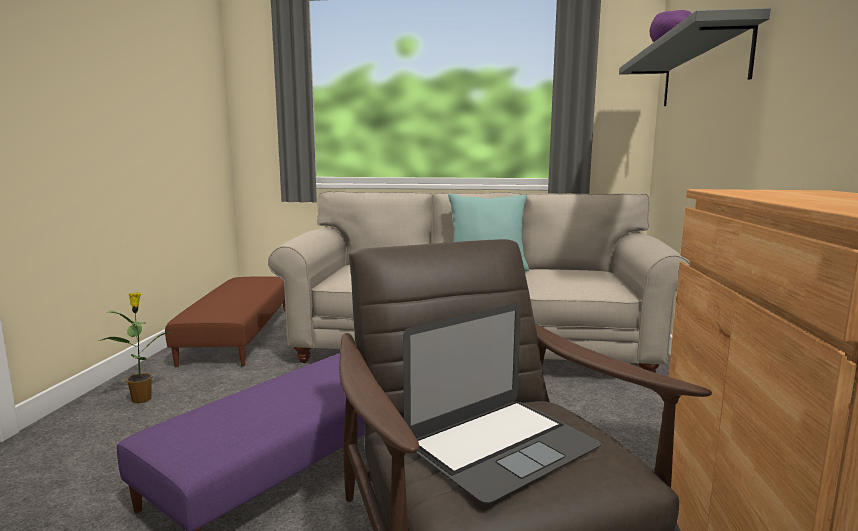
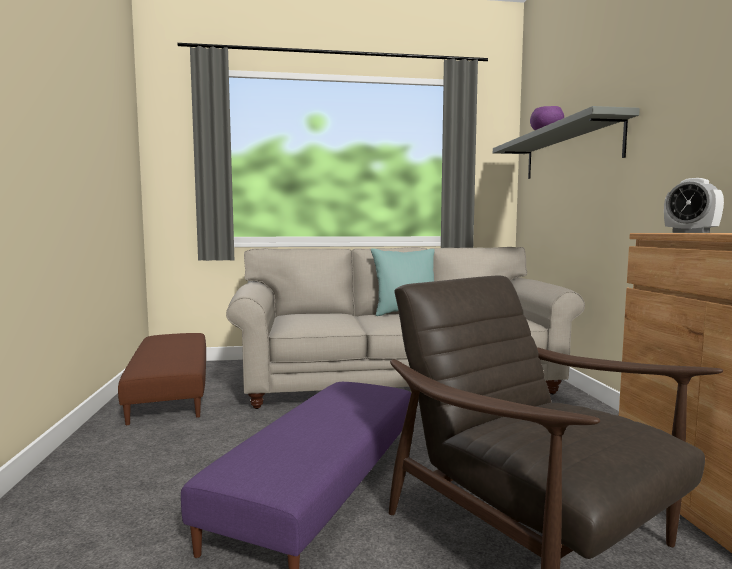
camera: 15 degrees left, 5 degrees down
(142, 398) = (115, 457): potted plant -> none
(501, 445) = (572, 431): laptop -> none
(758, 192) = (690, 232): none -> alarm clock

